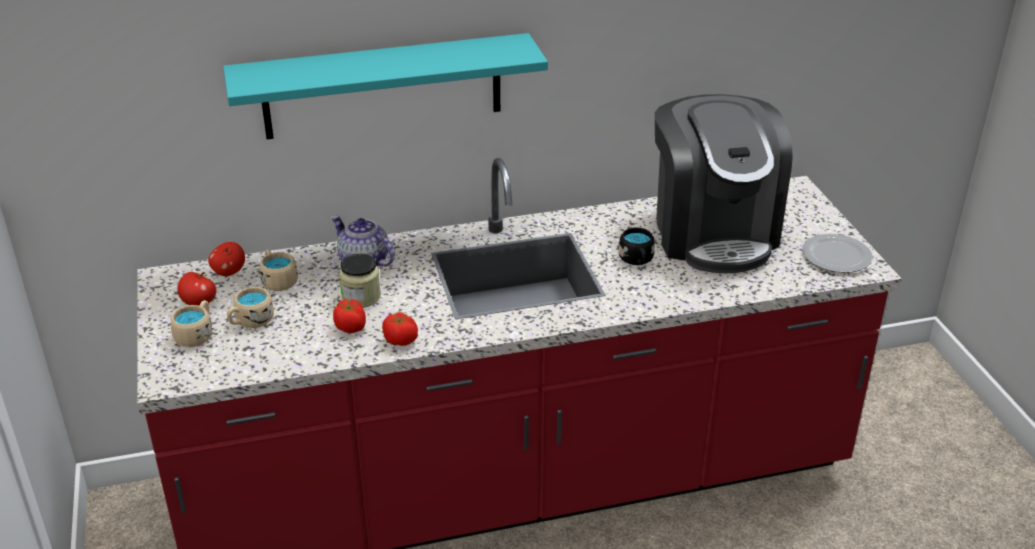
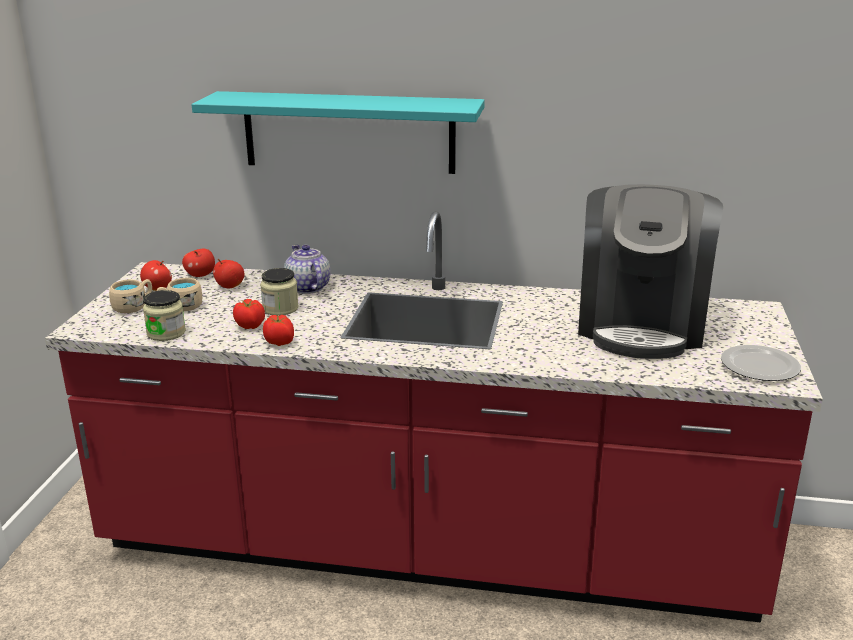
camera: 25 degrees right, 10 degrees down
(270, 360) = (166, 333): none -> jar
(278, 280) = (230, 286): beige mug -> apple
(637, 260) = (545, 330): black mug -> none

